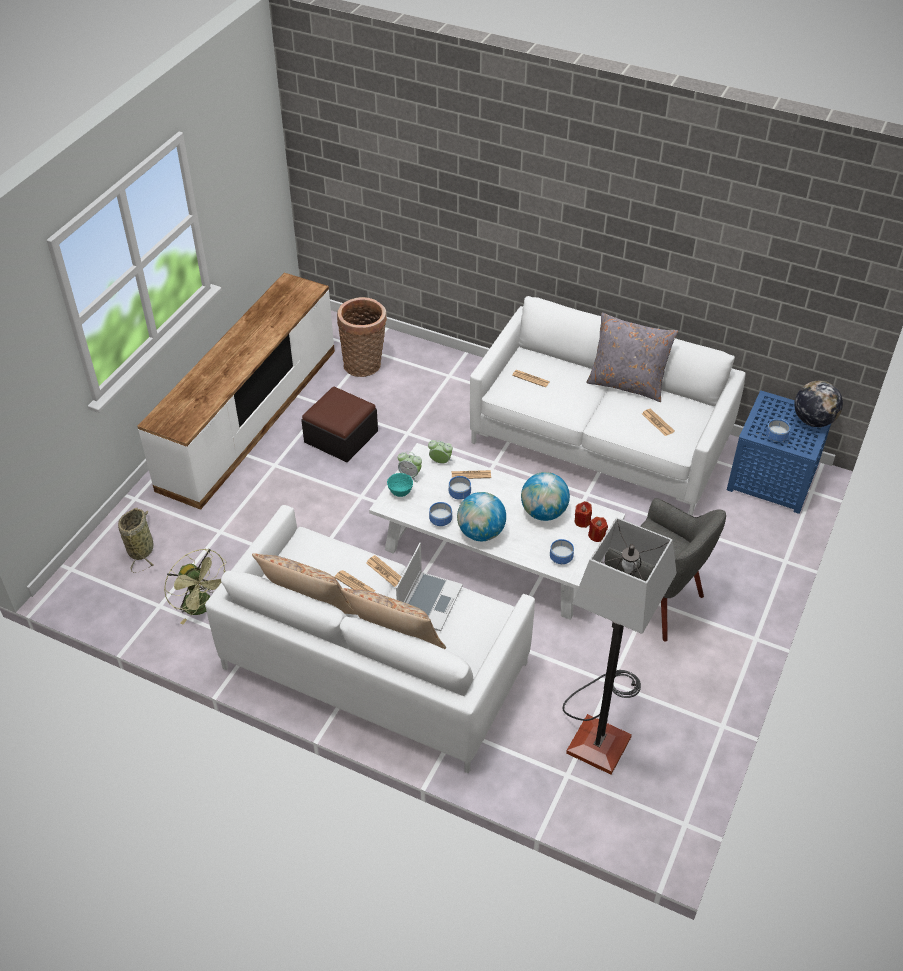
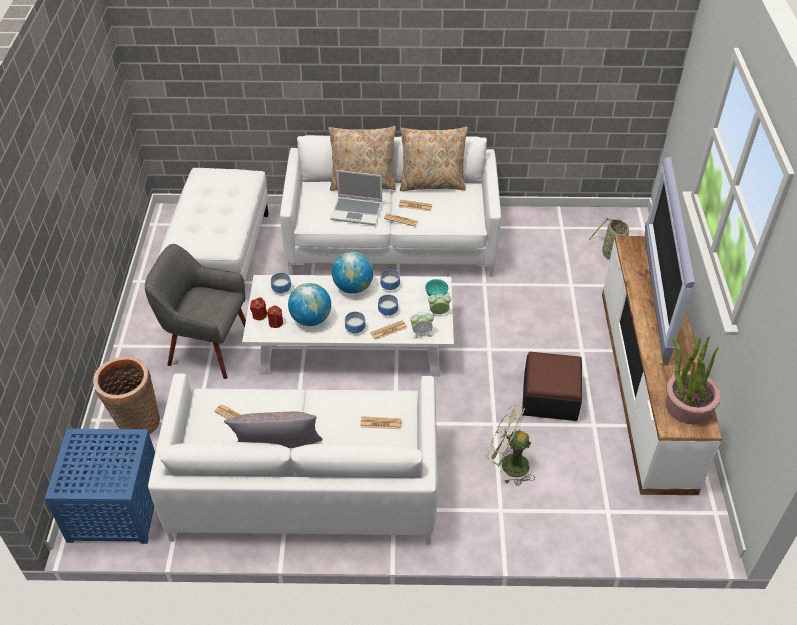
camera: 155 degrees right, 0 degrees up
(202, 607) = (533, 235): green fan -> green fan (508, 464)
(220, 375) = (653, 298): none -> television
(286, 296) = (687, 406): none -> potted plant
(365, 364) = (595, 489): basket -> basket (136, 423)
(429, 601) = (357, 211): laptop -> laptop turned 75 degrees counterclockwise
(601, 729) = (222, 253): floor lamp -> white ottoman
(776, 436) = (108, 442): bowl -> bowl (355, 329)
(813, 420) = (69, 477): globe -> none

